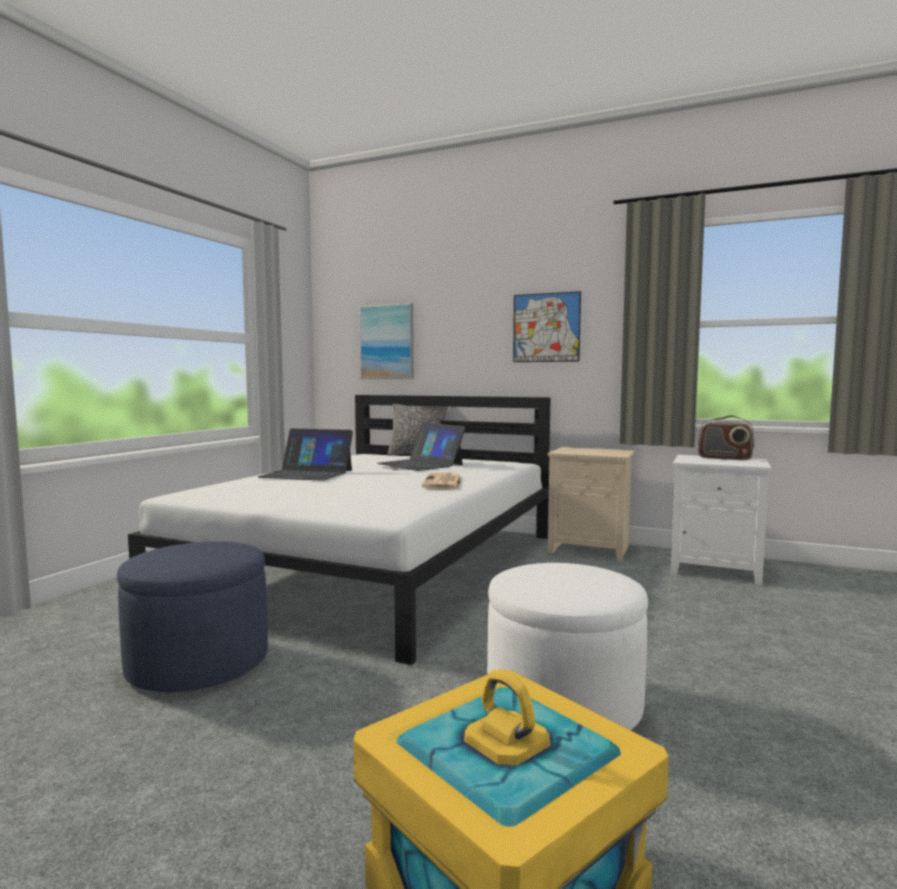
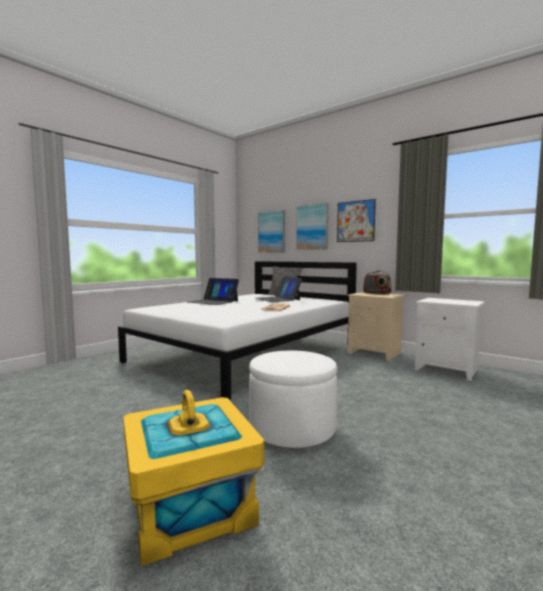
camera: 15 degrees right, 0 degrees up
(198, 663) = (130, 389): blue ottoman -> none
(466, 335) = (312, 227): none -> picture
(724, 458) = (455, 300): radio -> radio (376, 293)

